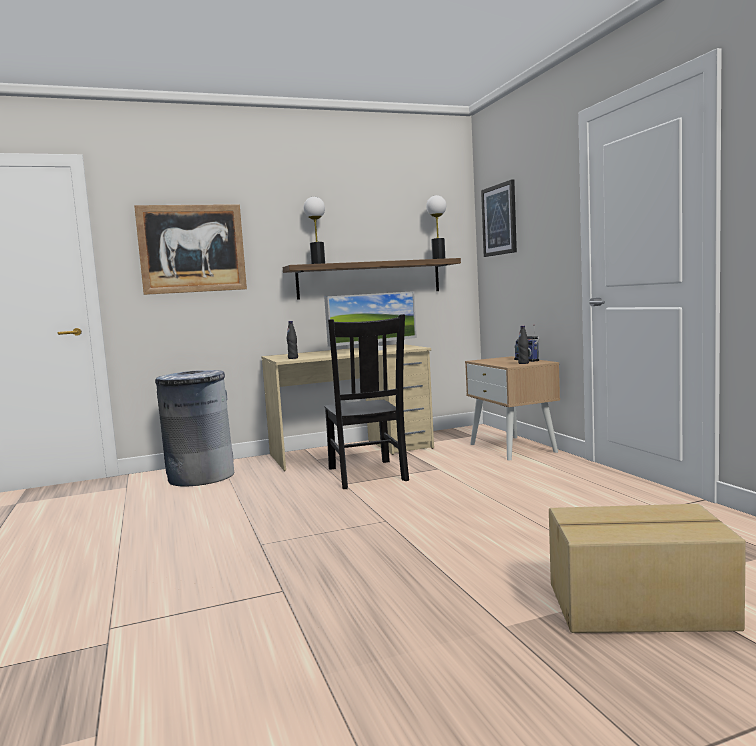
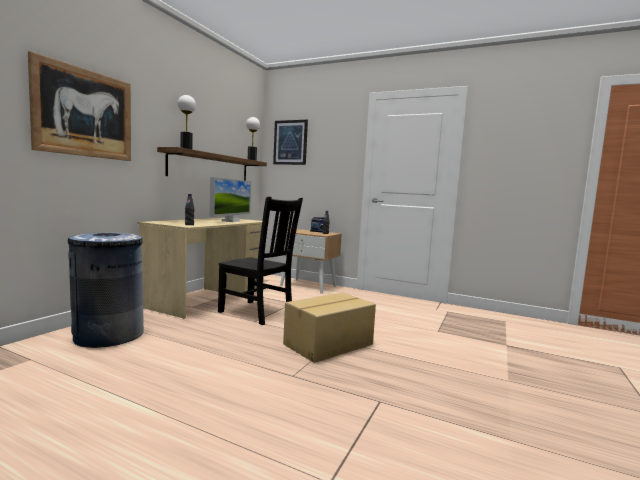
camera: 45 degrees left, 0 degrees up
(640, 607) = (522, 355): cardboard box -> cardboard box (329, 345)

